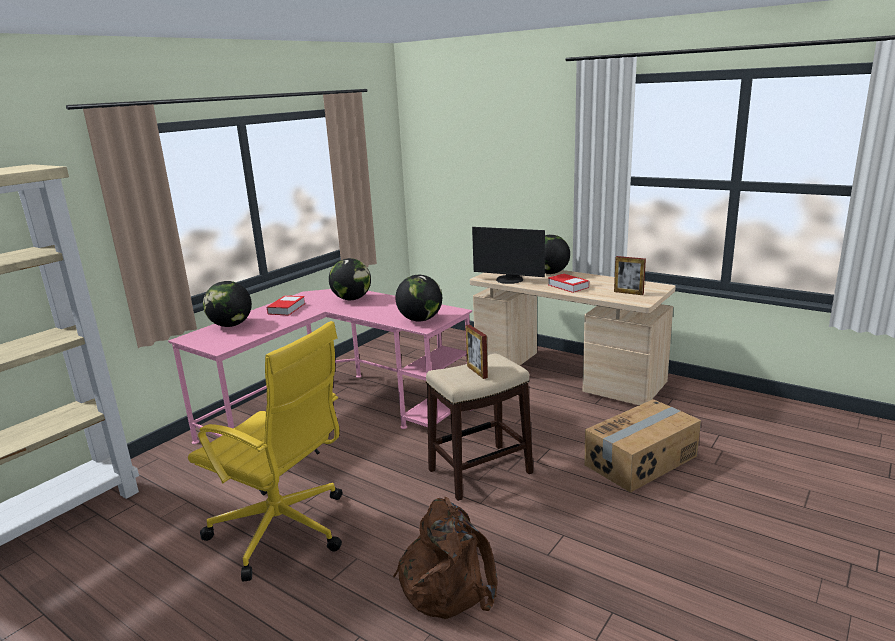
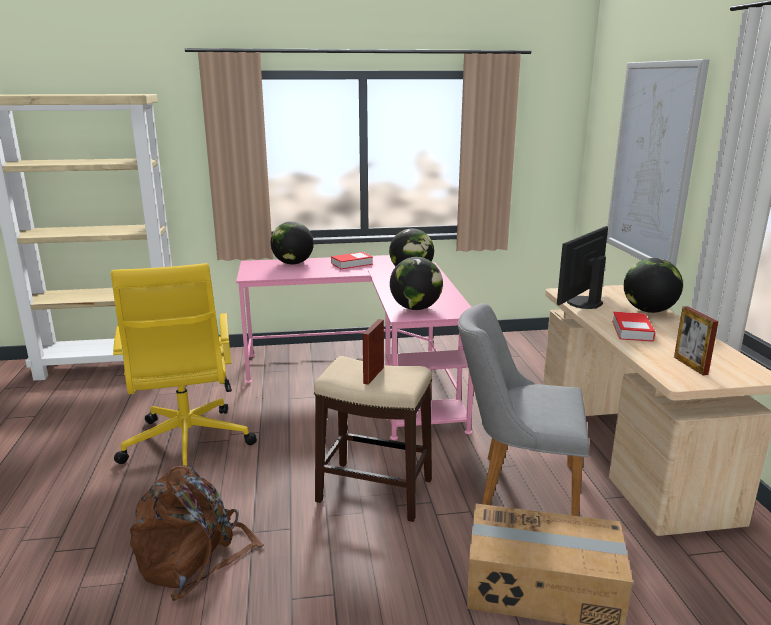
camera: 45 degrees right, 0 degrees up
(495, 170) = (652, 163): none -> picture
(509, 280) = (582, 302): monitor -> monitor turned 60 degrees clockwise
(546, 421) = (517, 484): none -> grey chair

